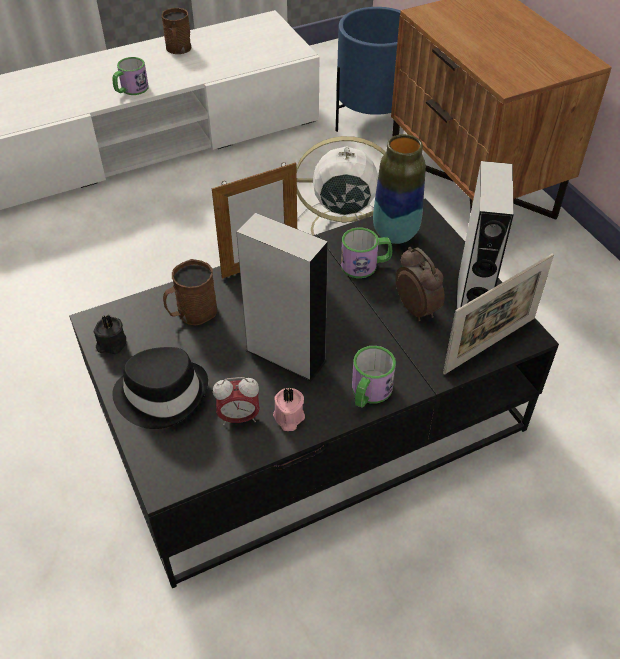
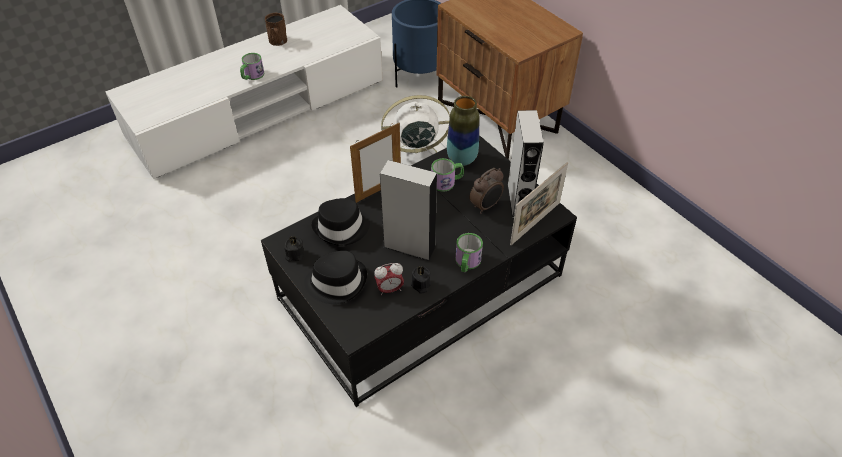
camera: 10 degrees left, 0 degrees up
(192, 313) = (342, 228): brown mug -> black hat
(288, 417) = (420, 285): pink candle -> black candle
(417, 308) = (486, 206): alarm clock -> alarm clock turned 90 degrees clockwise

